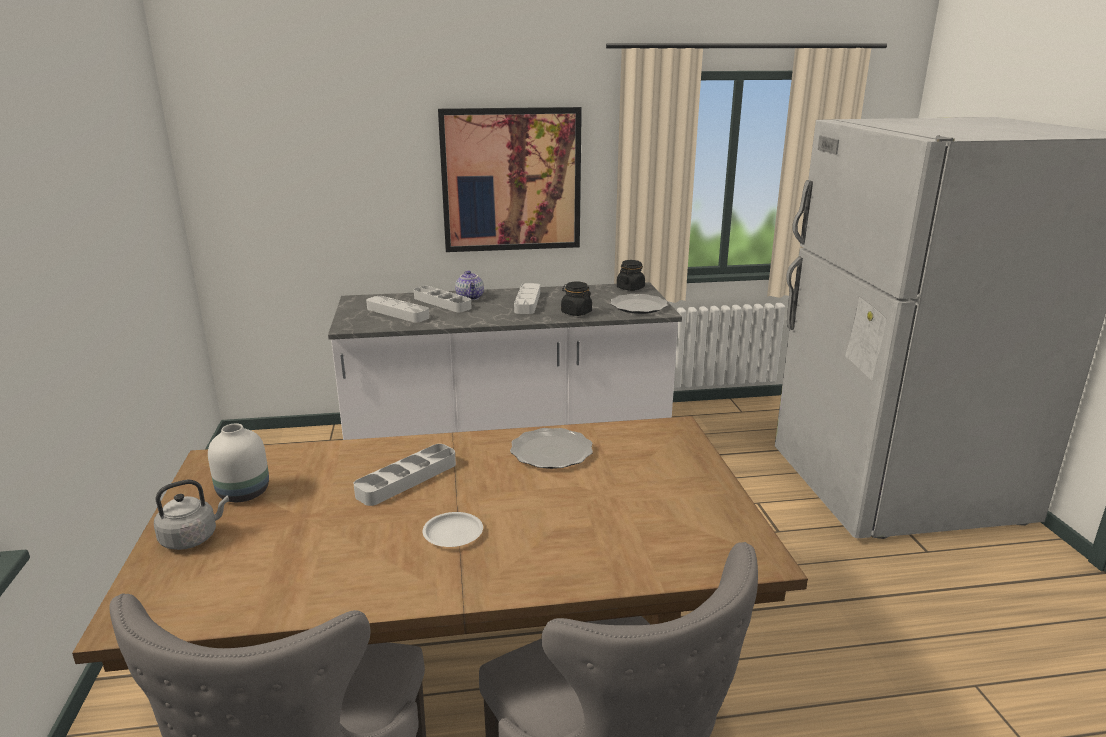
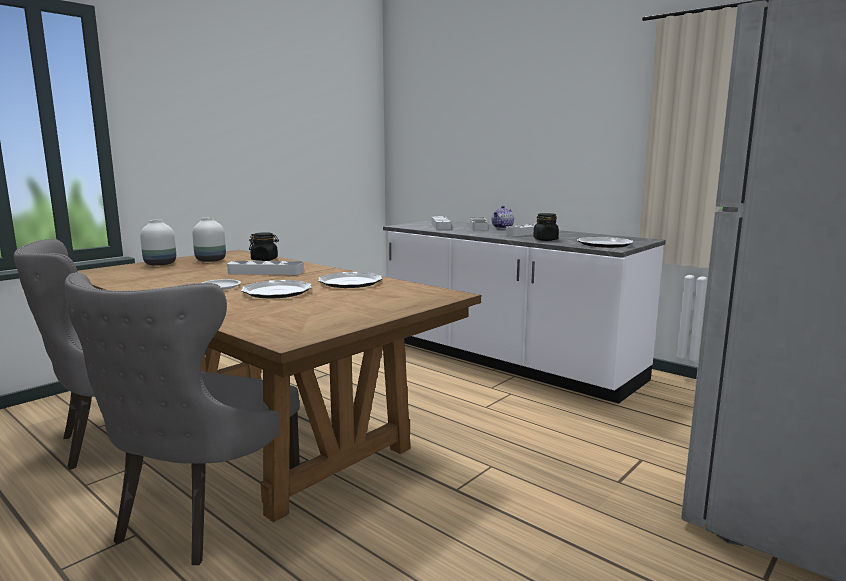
camera: 50 degrees right, 10 degrees down
(192, 538) = (161, 264): grey kettle -> white vase
(511, 180) = (567, 143): picture -> none
(539, 505) = (277, 292): none -> plate
(630, 288) = (634, 239): black jar -> black jar (264, 259)

